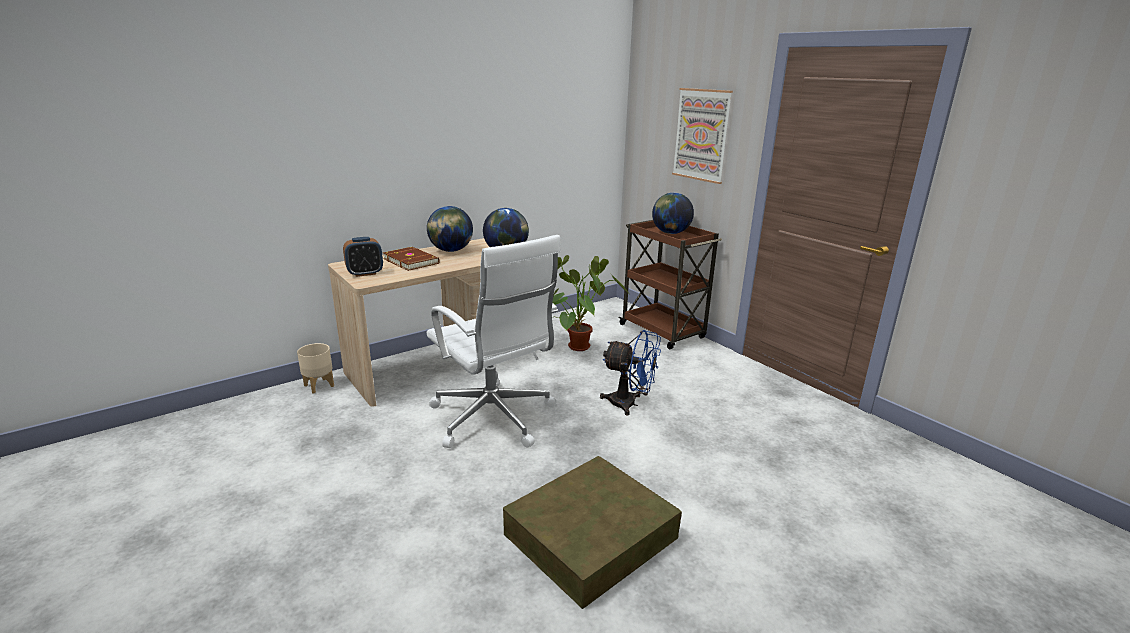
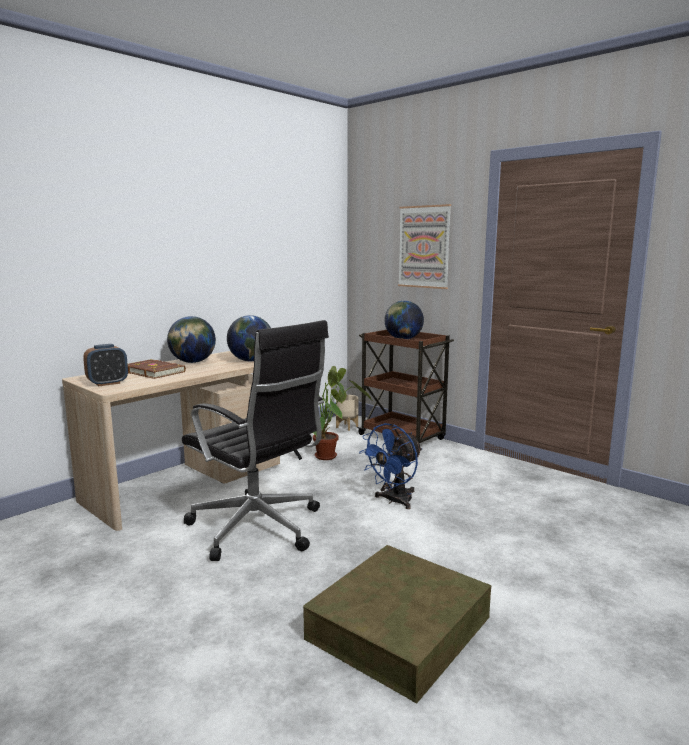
camera: 10 degrees left, 10 degrees down
(319, 385) = (50, 516): beige planter -> beige planter (347, 427)
(494, 419) = (258, 528): white office chair -> black office chair
(629, 404) = (394, 501): blue fan -> blue fan turned 120 degrees clockwise

